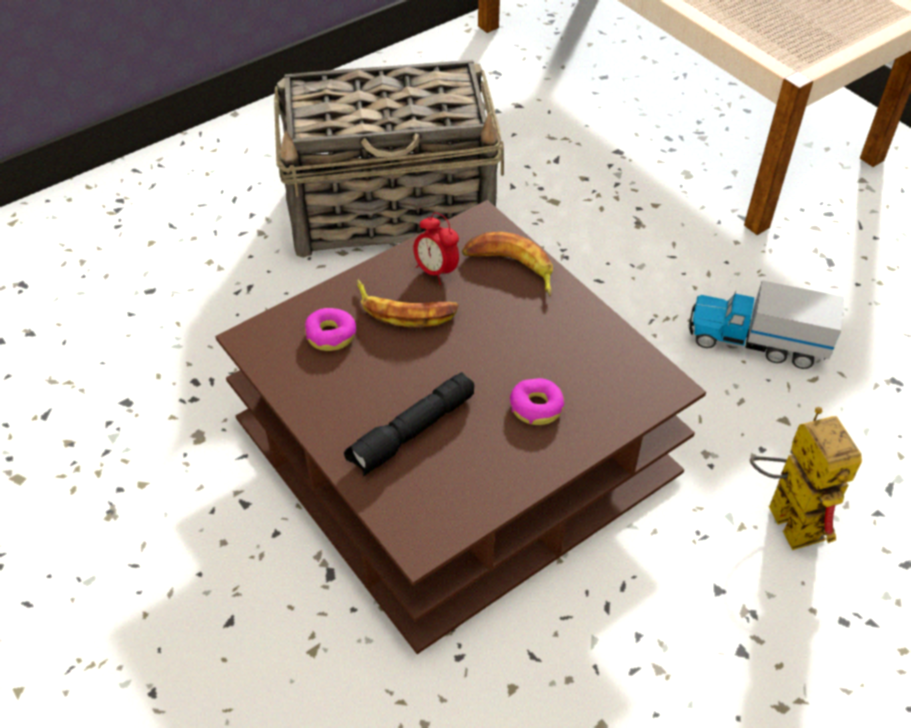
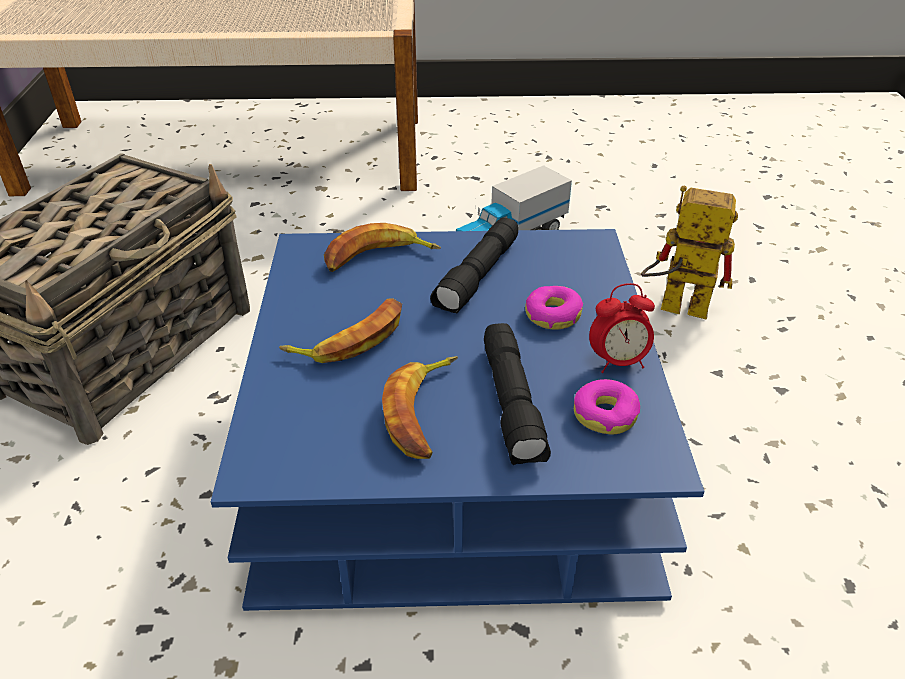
camera: 55 degrees left, 10 degrees down
(331, 335) = (323, 404): donut -> donut (605, 414)
(364, 389) = (423, 412): none -> banana
(436, 271) = (326, 298): alarm clock -> alarm clock (618, 362)
(455, 448) = (452, 450): brown coffee table -> blue coffee table
(543, 339) = (478, 277): none -> black flashlight

